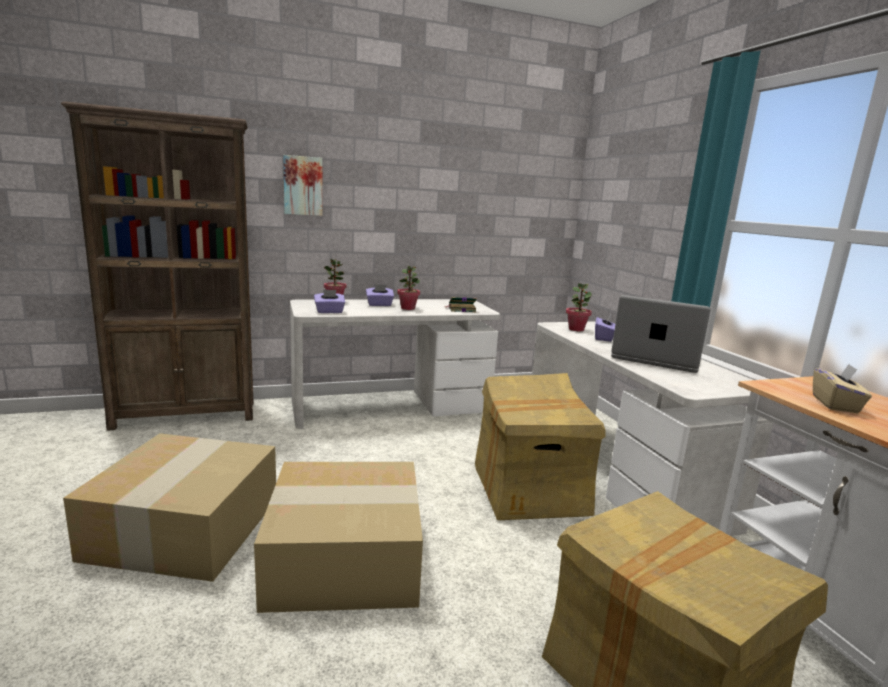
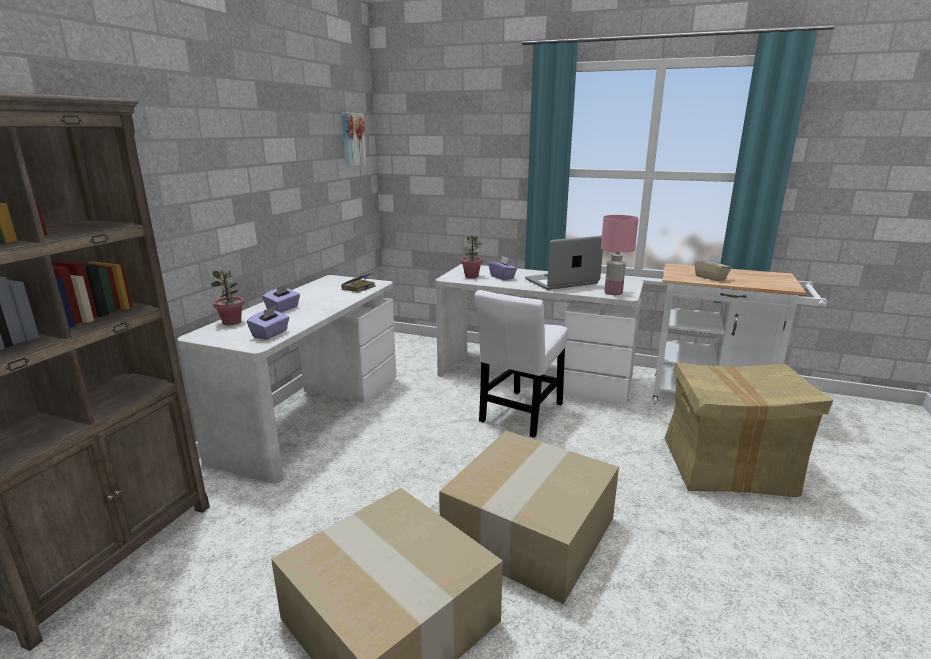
camera: 50 degrees left, 5 degrees up
(303, 186) = (154, 181): picture -> picture (352, 139)
(408, 308) = (318, 303): potted plant -> none
(529, 489) = (520, 414): cardboard box -> white chair
(683, 384) = (613, 293): none -> pink table lamp

